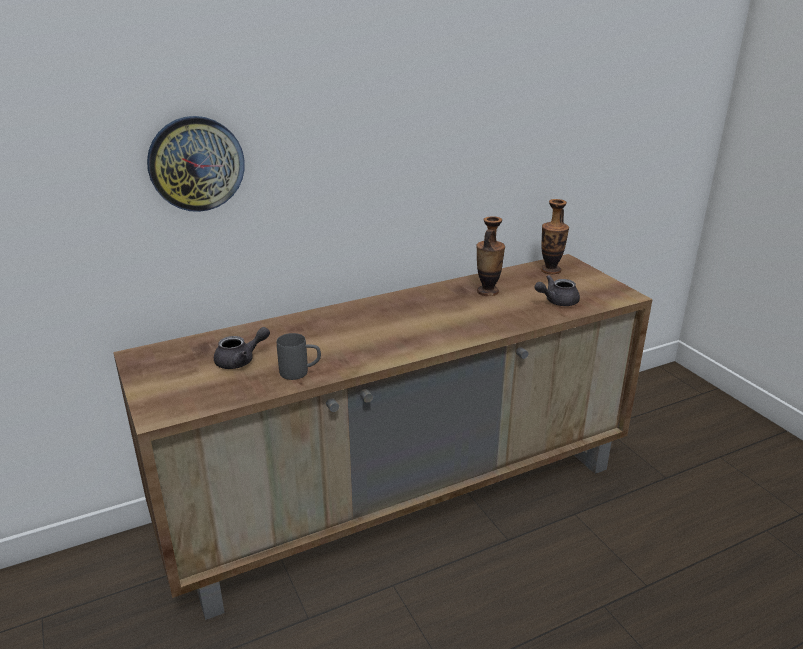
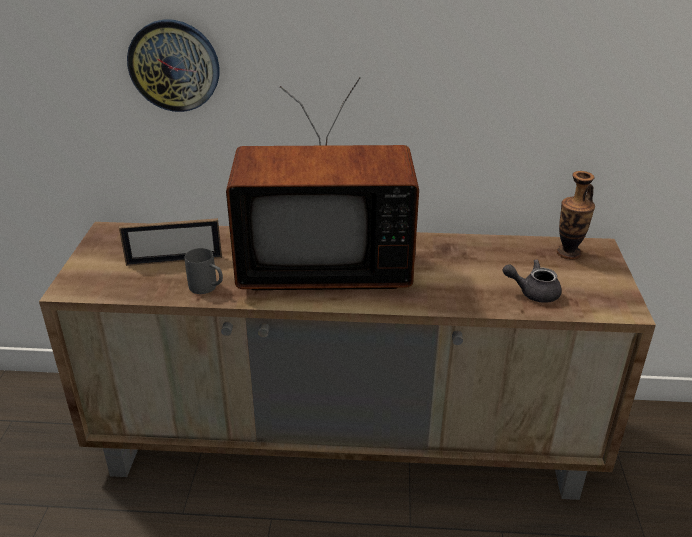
camera: 30 degrees right, 5 degrees up
(241, 361) = (174, 260): grey teapot -> picture frame
(381, 327) = (322, 266): none -> television
(487, 291) = (469, 258): vase -> none

